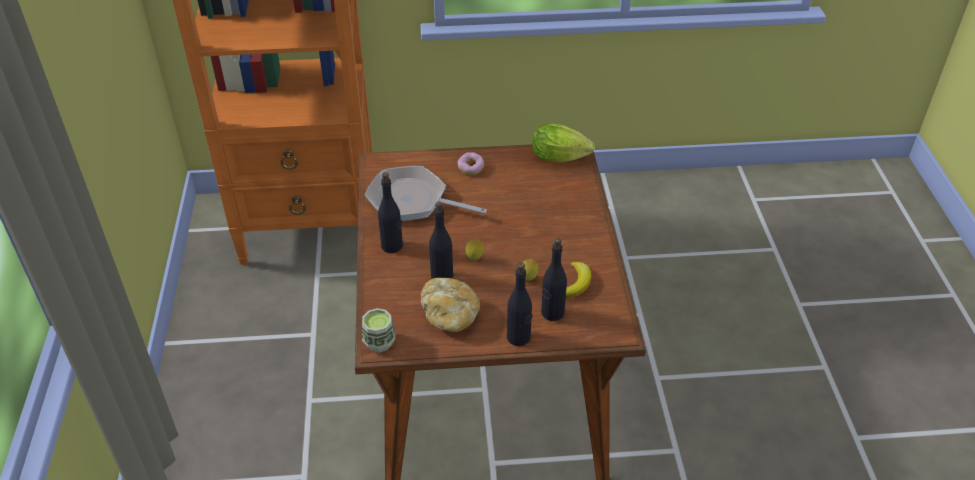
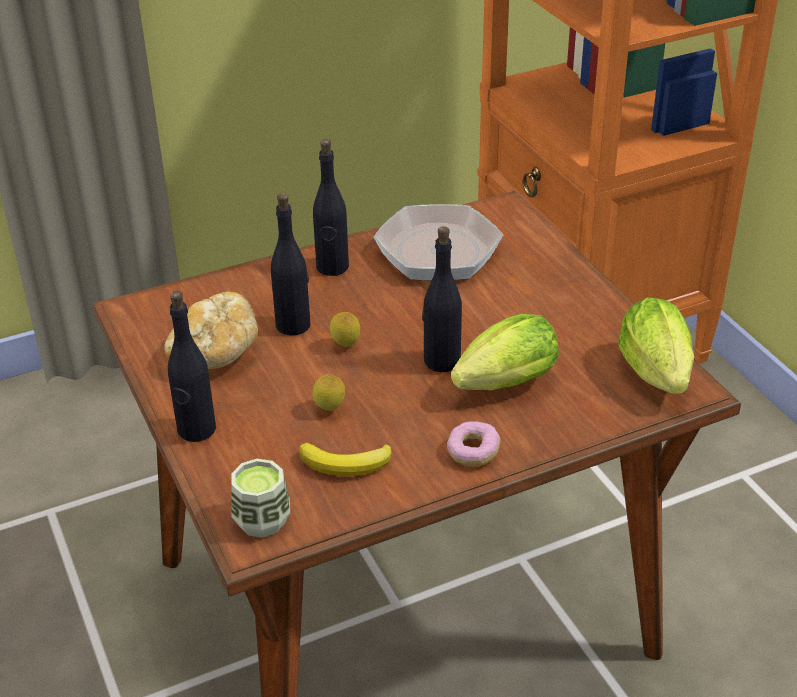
camera: 70 degrees right, 5 degrees down
(379, 342) = (141, 307): cup -> cup (262, 520)
(470, 168) = (553, 290): donut -> donut (473, 452)
(541, 211) = (501, 386): none -> lettuce
(552, 313) = (264, 452): black bottle -> black bottle (441, 361)

